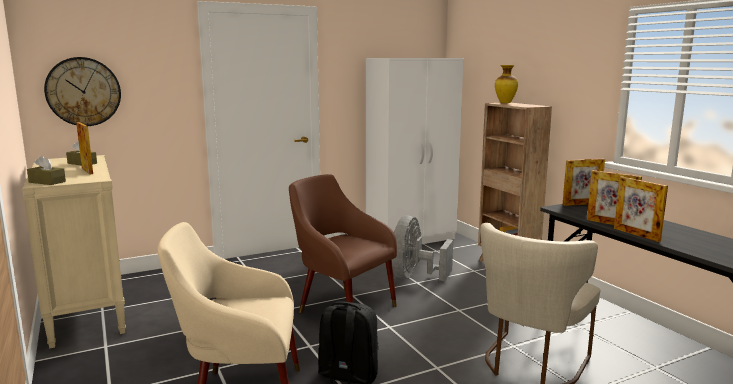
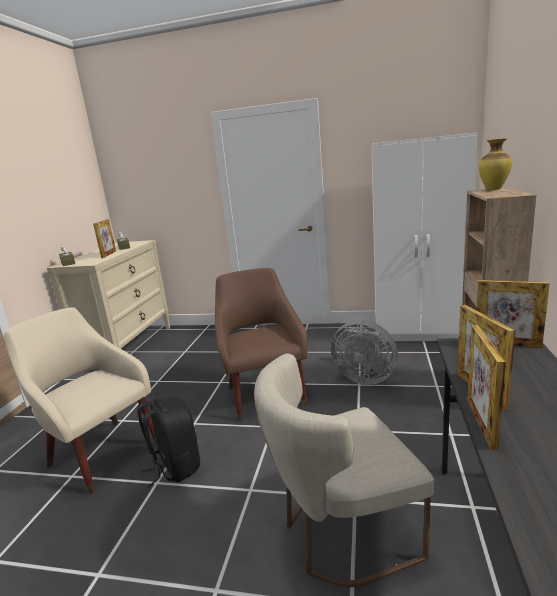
camera: 40 degrees right, 5 degrees up
(83, 92) = (141, 194): wall clock -> none
(414, 277) = (365, 377): grey fan -> grey fan turned 120 degrees counterclockwise

